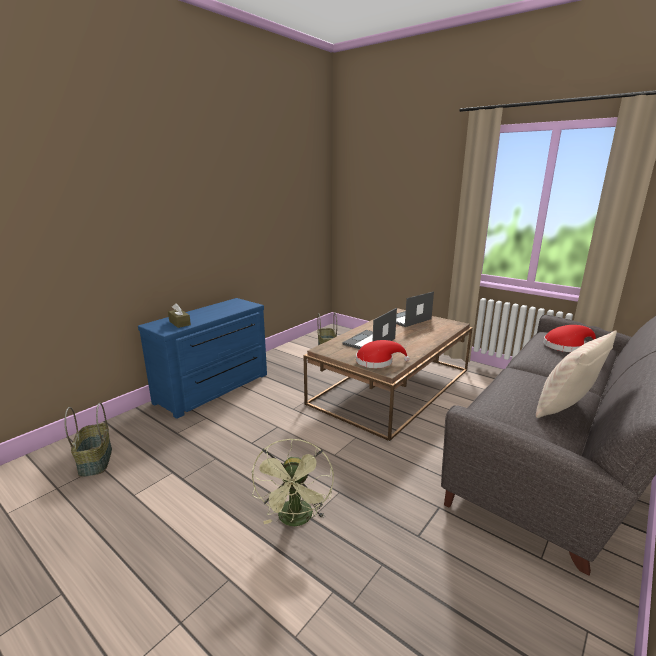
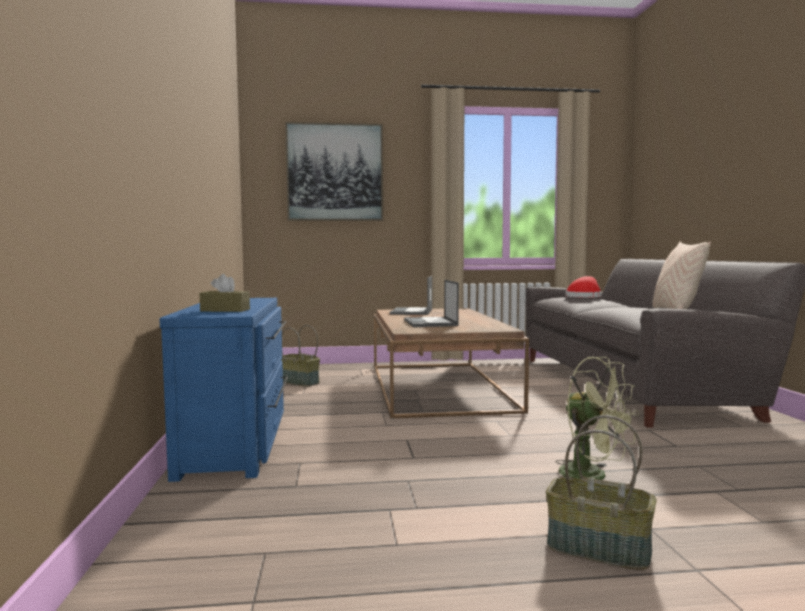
camera: 45 degrees left, 15 degrees down
(95, 461) = (238, 554): basket -> basket (597, 549)
(377, 361) = (480, 328): red hat -> none
(390, 191) = (335, 172): none -> picture

